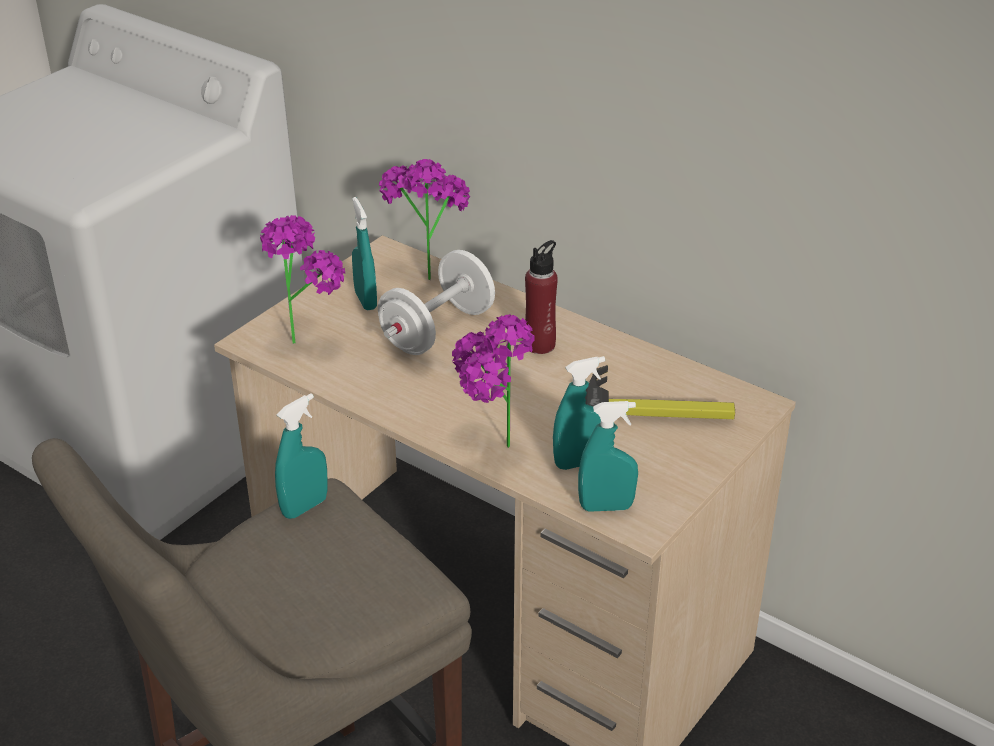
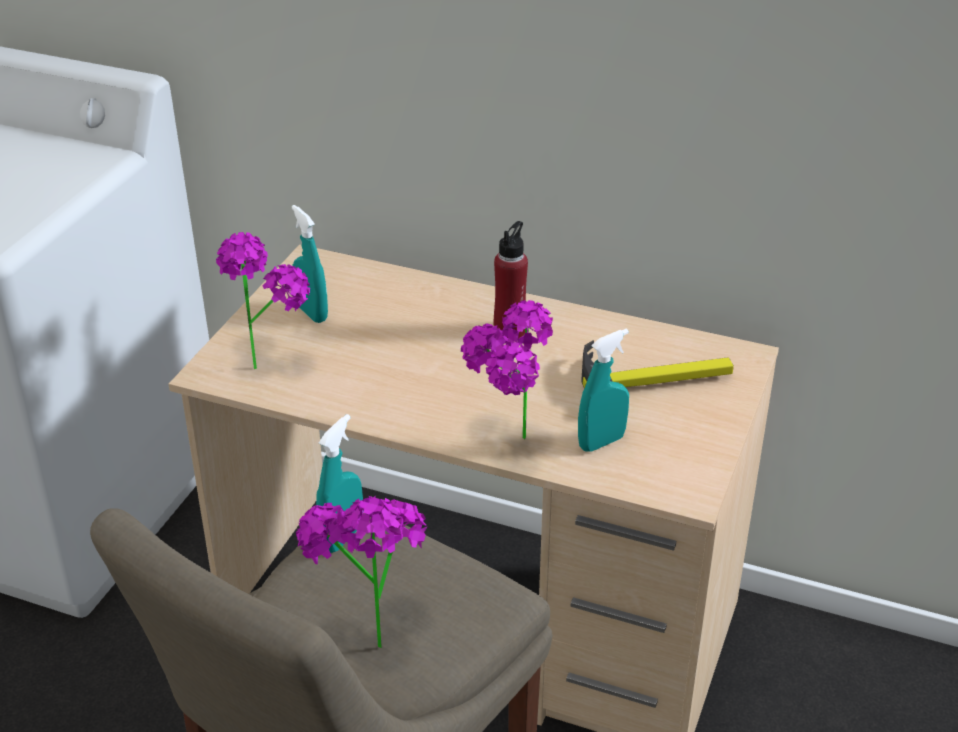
camera: 15 degrees left, 0 degrees up
(426, 270) = (361, 273): potted plant -> potted plant (369, 630)
(437, 330) = (400, 332): white dumbbell -> none
(606, 507) = (647, 481): turquoise spray bottle -> none

